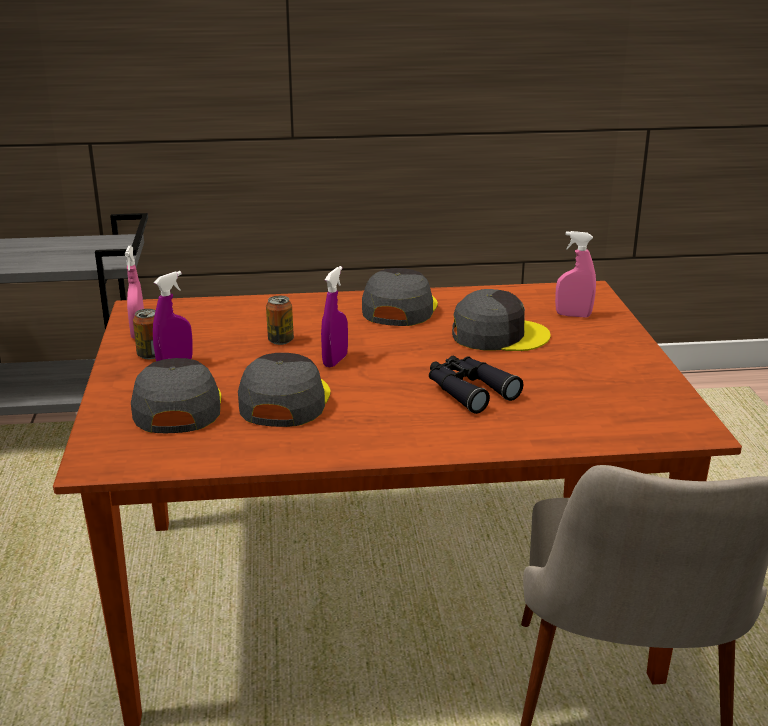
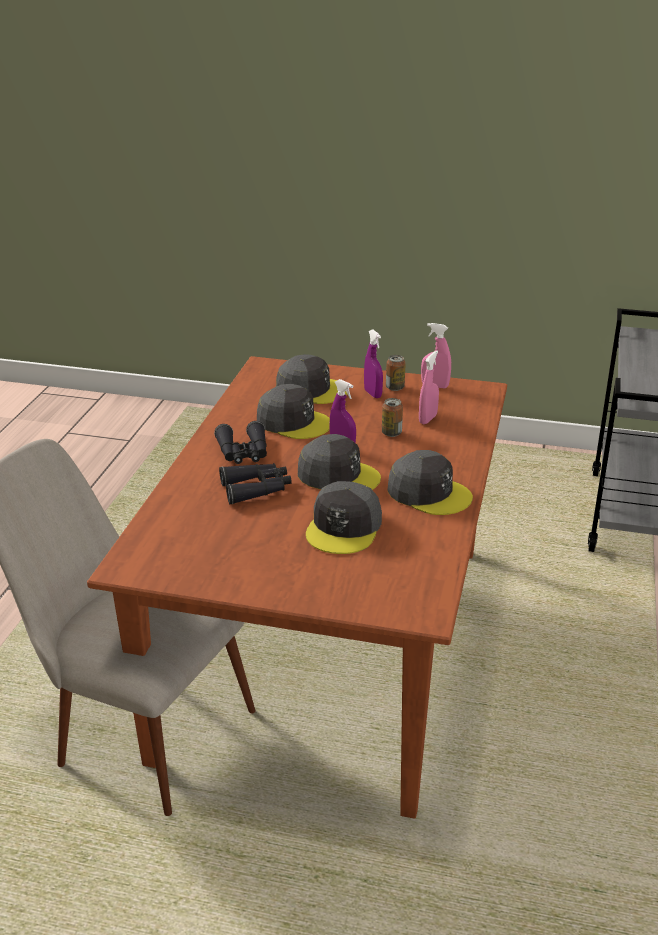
camera: 110 degrees right, 5 degrees up
(391, 417) = (243, 453): none -> black binoculars
(400, 353) = (338, 475): none -> grey cap
(573, 315) = (363, 581): pink spray bottle -> pink spray bottle (428, 419)

